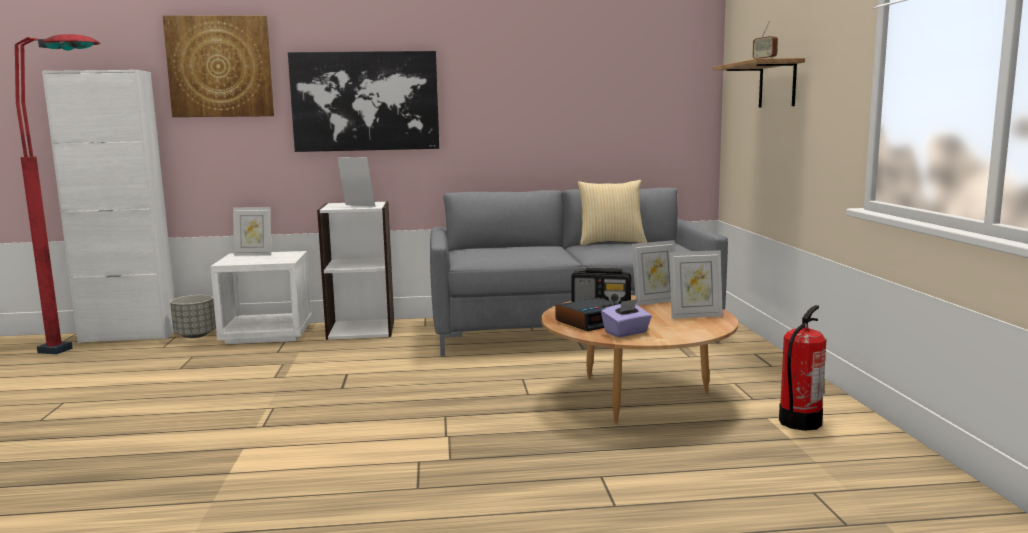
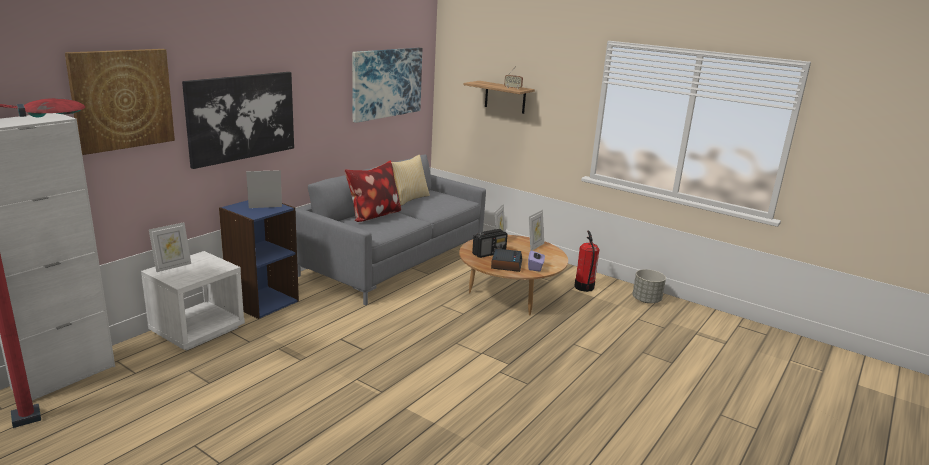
camera: 50 degrees left, 10 degrees up
(195, 336) = (135, 353): grey planter -> grey planter (646, 300)
(361, 329) = (262, 302): white bookcase -> blue bookcase
(519, 248) = (373, 216): none -> pillow
(614, 79) = (387, 83): none -> picture

